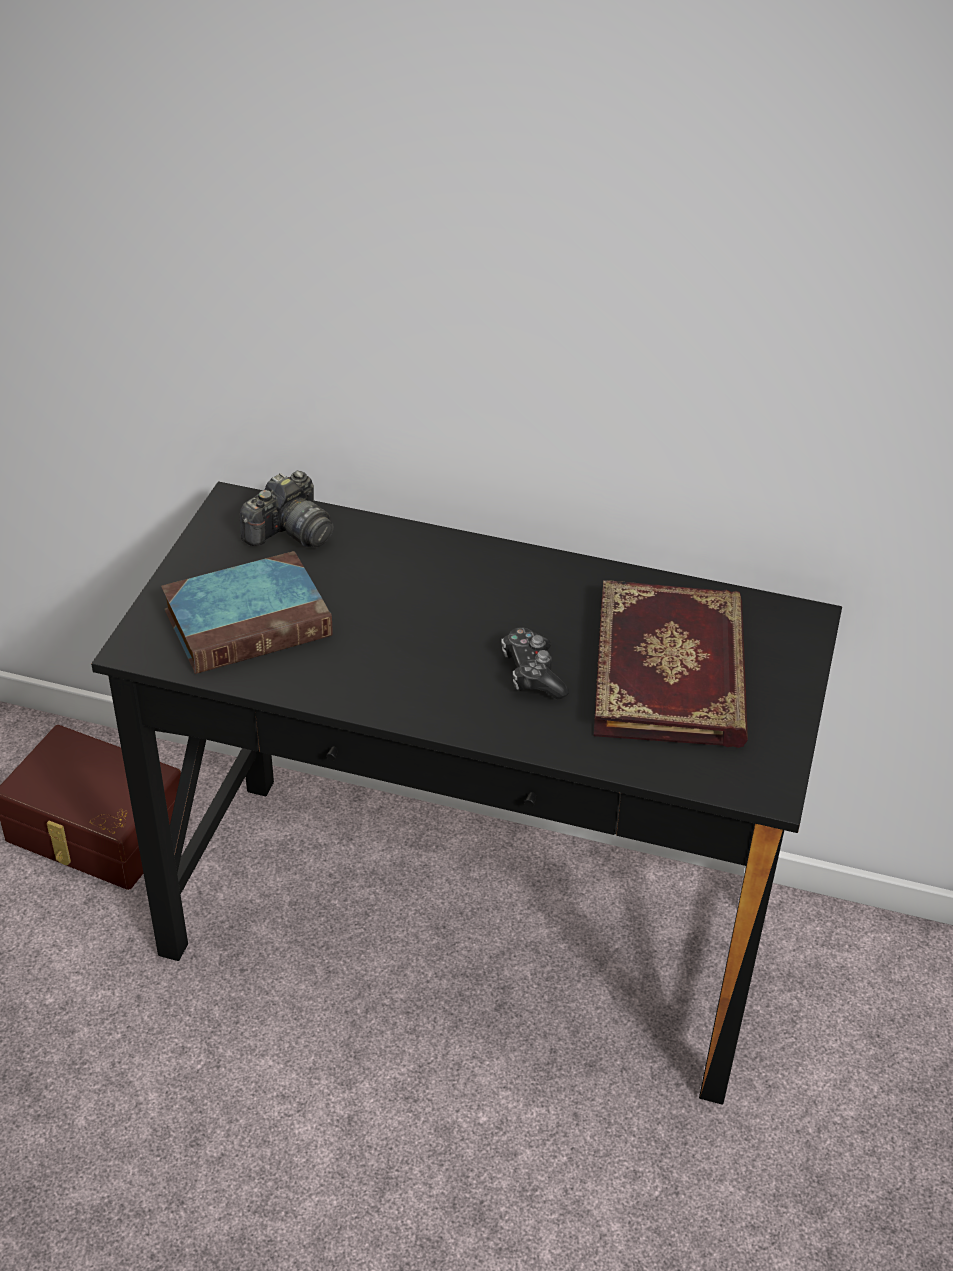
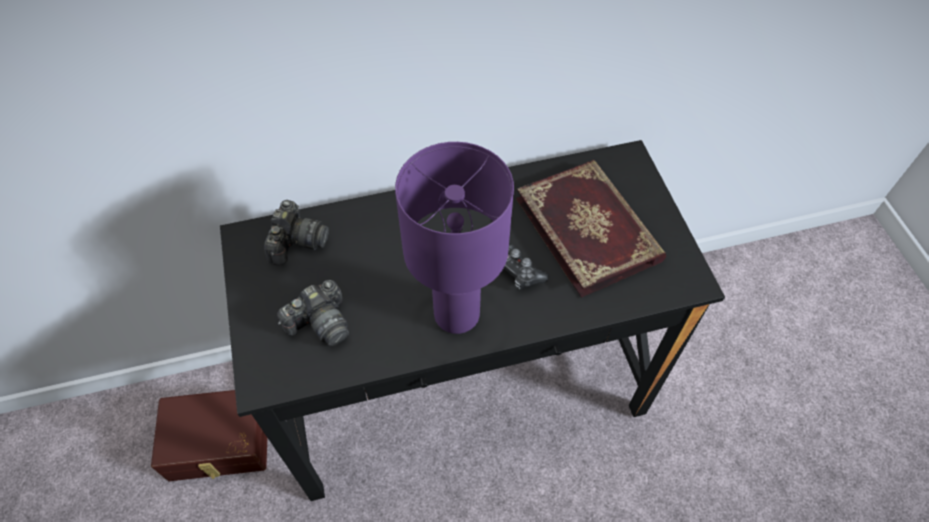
camera: 30 degrees left, 15 degrees up
(250, 621) = (320, 323): book -> camera
(420, 683) = (458, 313): none -> purple table lamp

